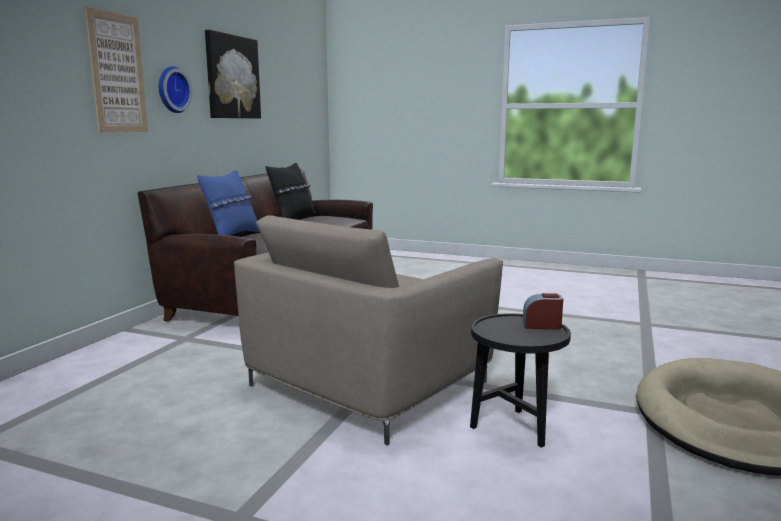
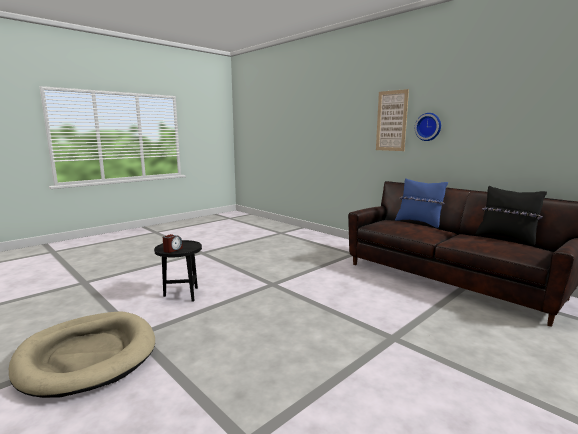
camera: 115 degrees right, 0 degrees up
(232, 77) = (499, 112): picture -> none
(367, 383) = (261, 278): beige armchair -> none

